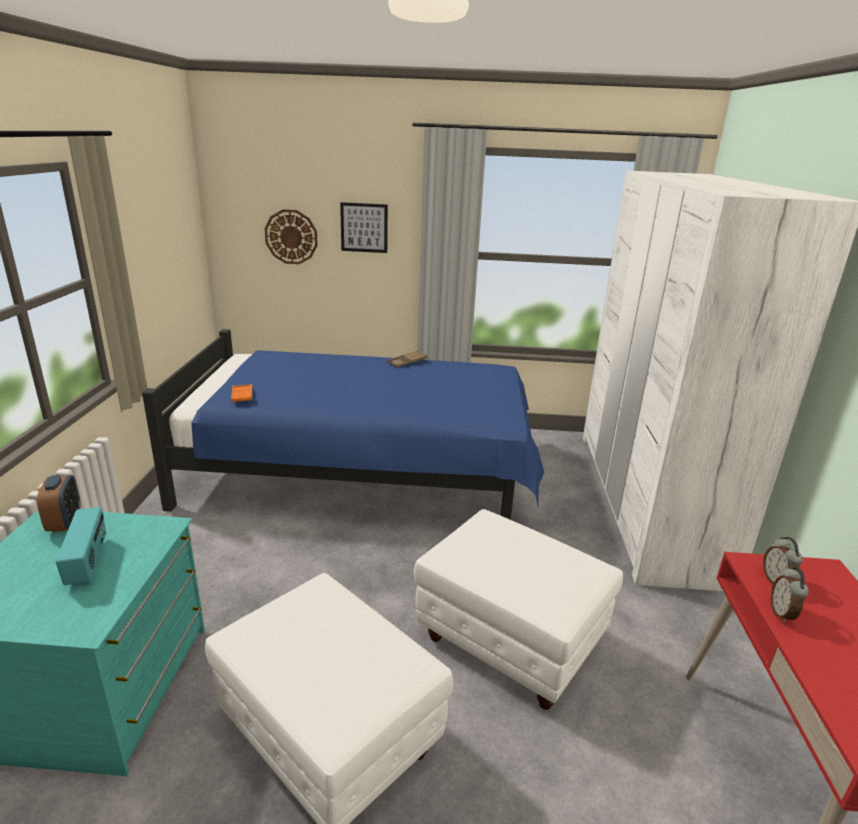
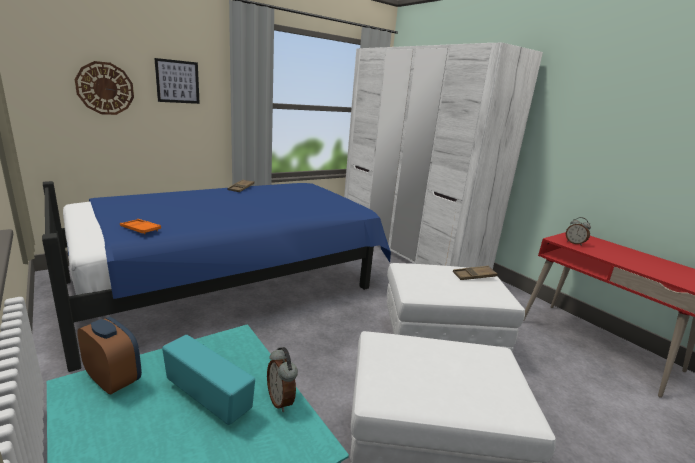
camera: 40 degrees left, 5 degrees down
(565, 567) = (474, 276): none -> brown tray
(782, 614) = (597, 253): alarm clock -> alarm clock (281, 400)

